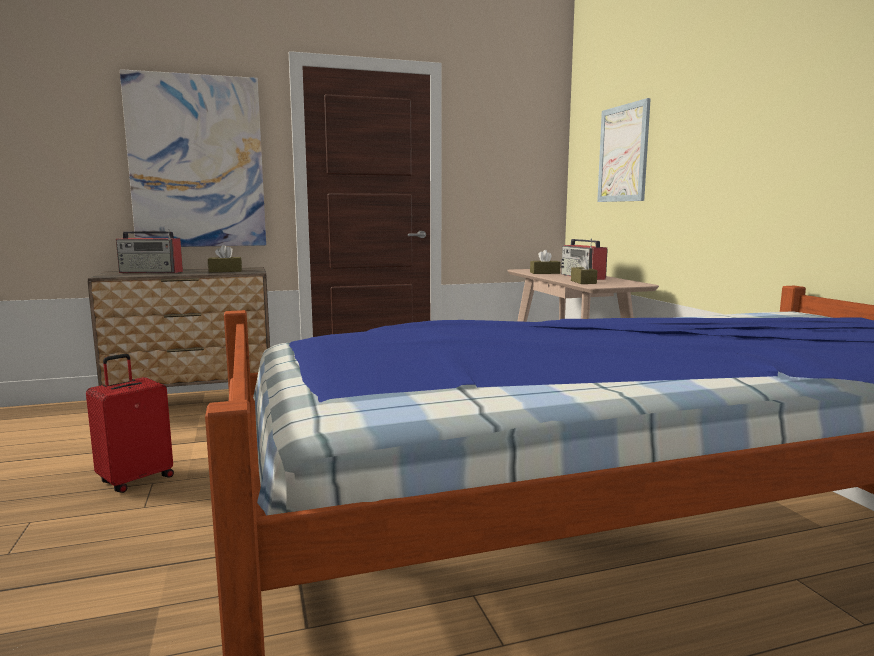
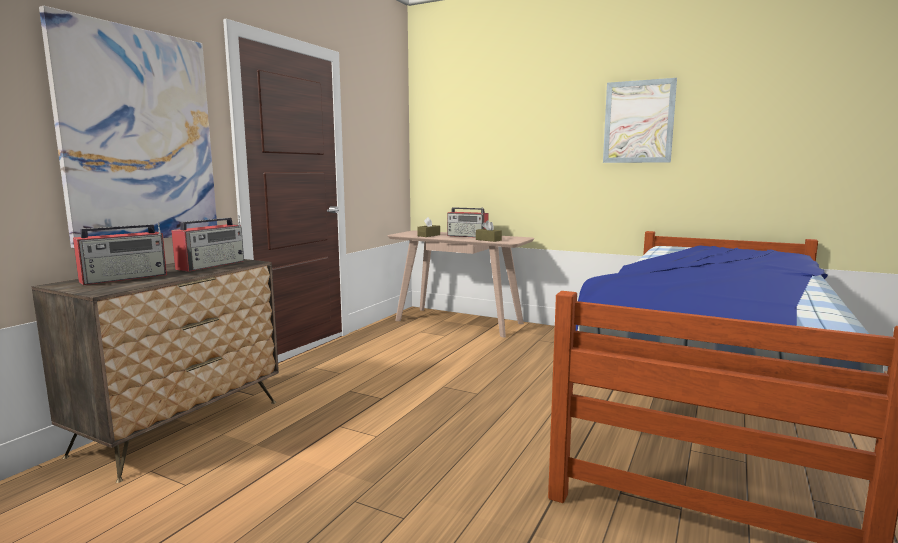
camera: 45 degrees left, 0 degrees up
(136, 480) = (331, 507): red suitcase -> none
(225, 271) = (212, 265): brown tissue box -> radio
(623, 153) = (480, 143): picture -> picture (638, 122)

